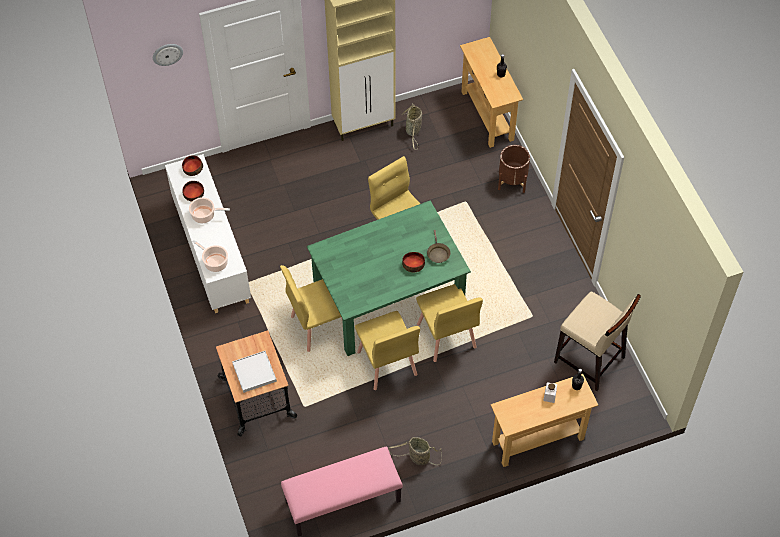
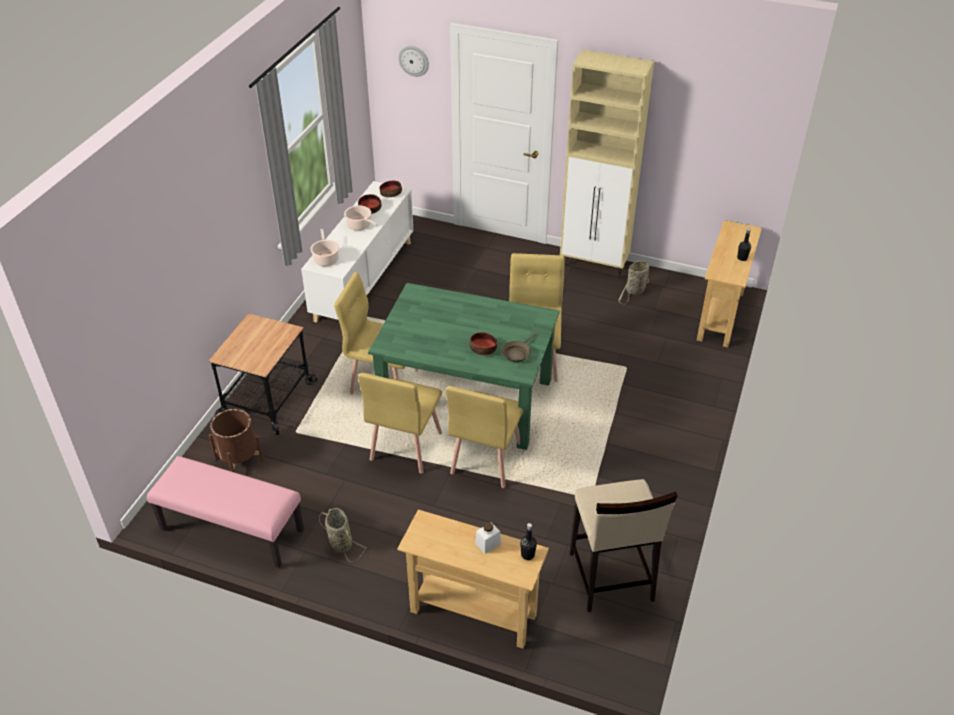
camera: 40 degrees right, 15 degrees down
(254, 372) = (252, 350): white tray -> none
(512, 180) = (692, 376): brown planter -> brown planter (239, 460)

